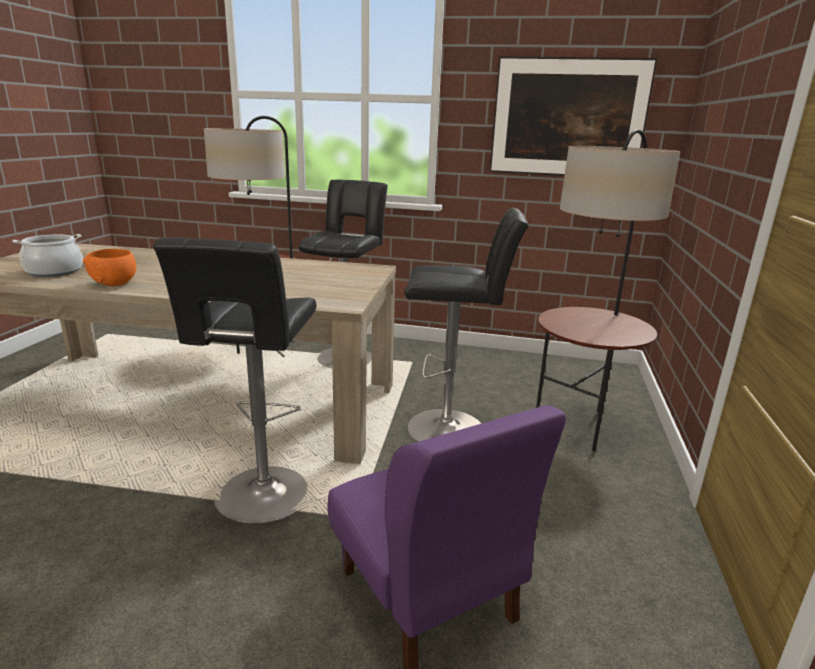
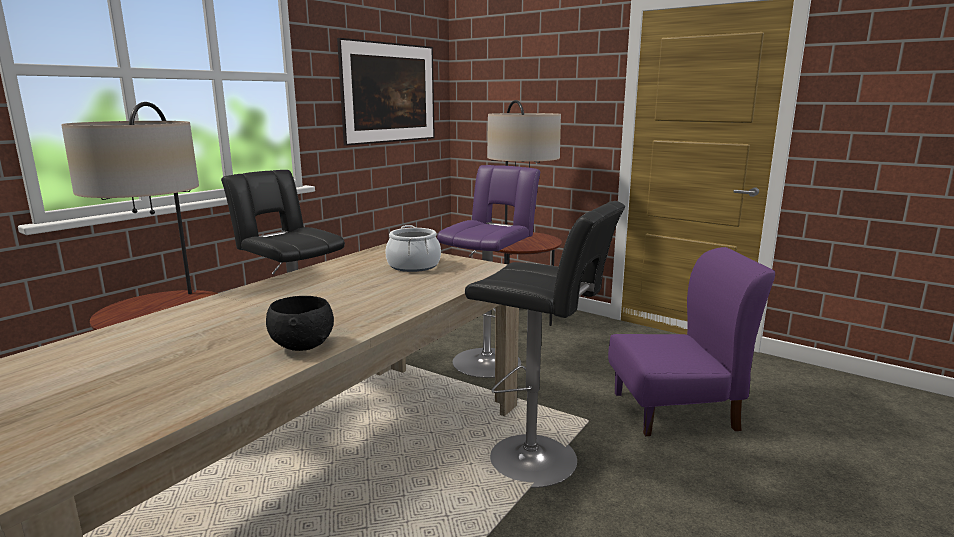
camera: 65 degrees left, 5 degrees down
(55, 271) = (161, 386): cooking pot -> cooking pot (414, 266)
(115, 283) = (303, 346): orange bowl -> black bowl
(452, 429) = (489, 360): black stool -> purple stool

